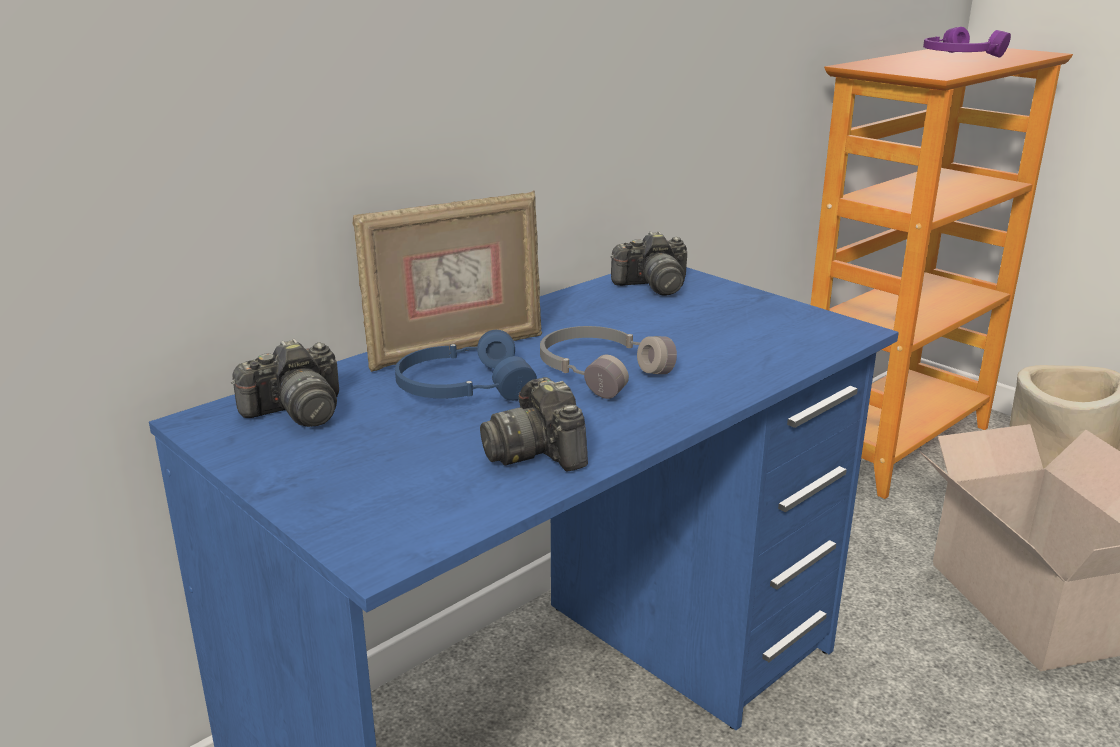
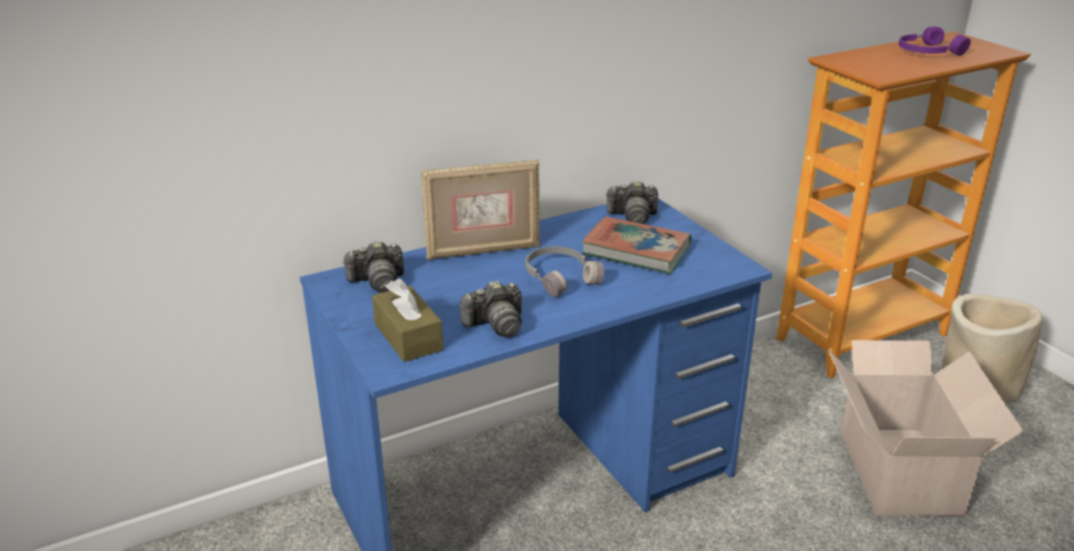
camera: 15 degrees right, 5 degrees up
(391, 491) = (408, 337): none -> brown tissue box
(462, 387) = (474, 278): blue headphones -> none
(537, 451) = (496, 325): camera -> camera turned 105 degrees counterclockwise
(689, 325) = (636, 251): none -> book

